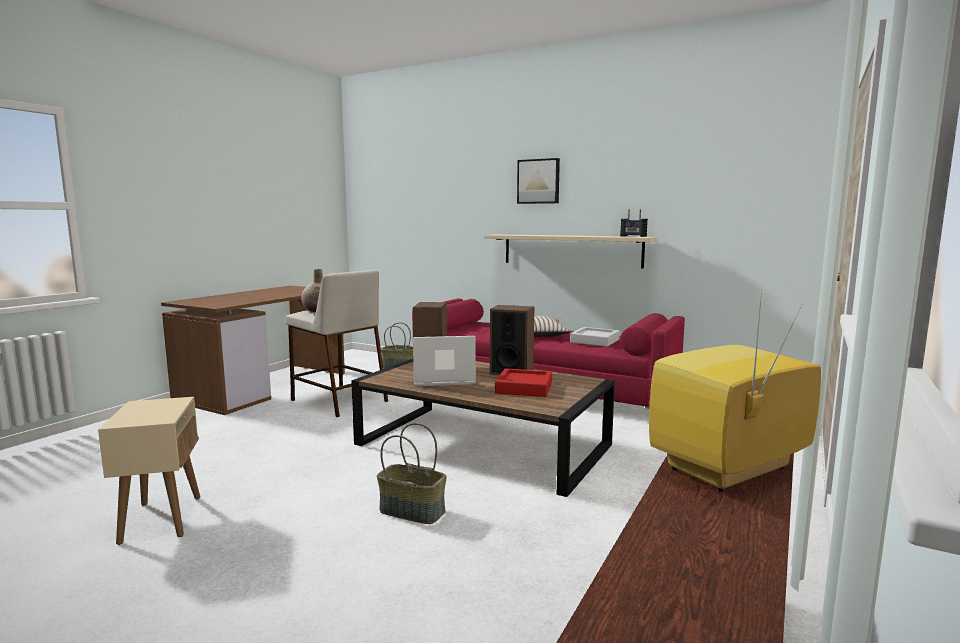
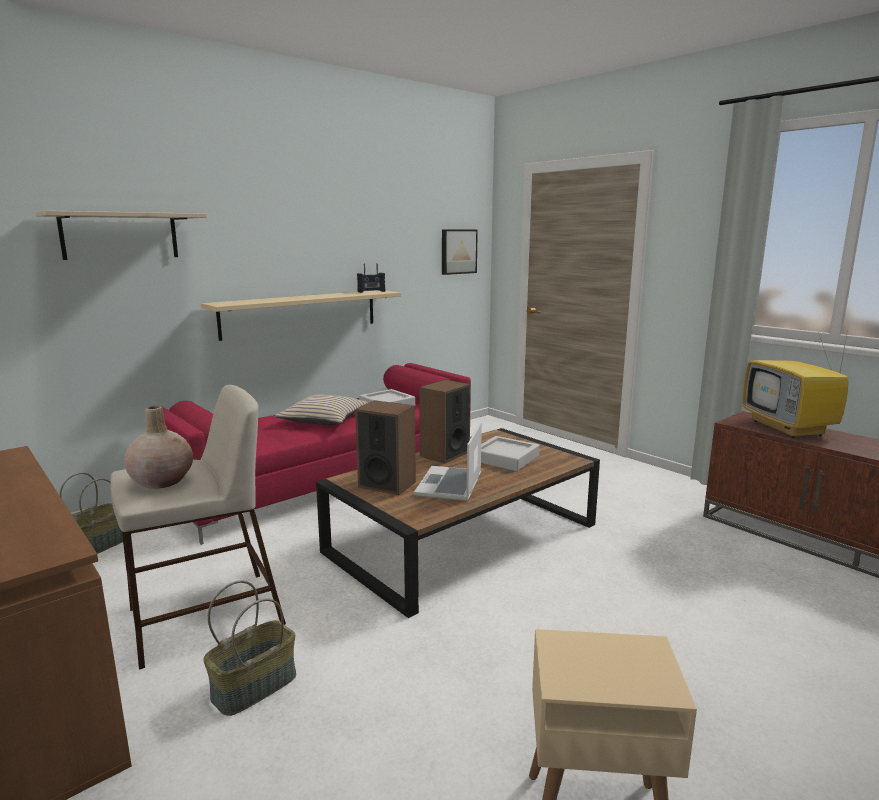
camera: 70 degrees left, 5 degrees up
(413, 511) = (607, 598): basket -> basket (254, 686)
(457, 188) = (120, 236): none -> beige shelf
(524, 388) = (505, 458): red tray -> grey tray
(538, 181) = (254, 230): picture -> picture (458, 251)

